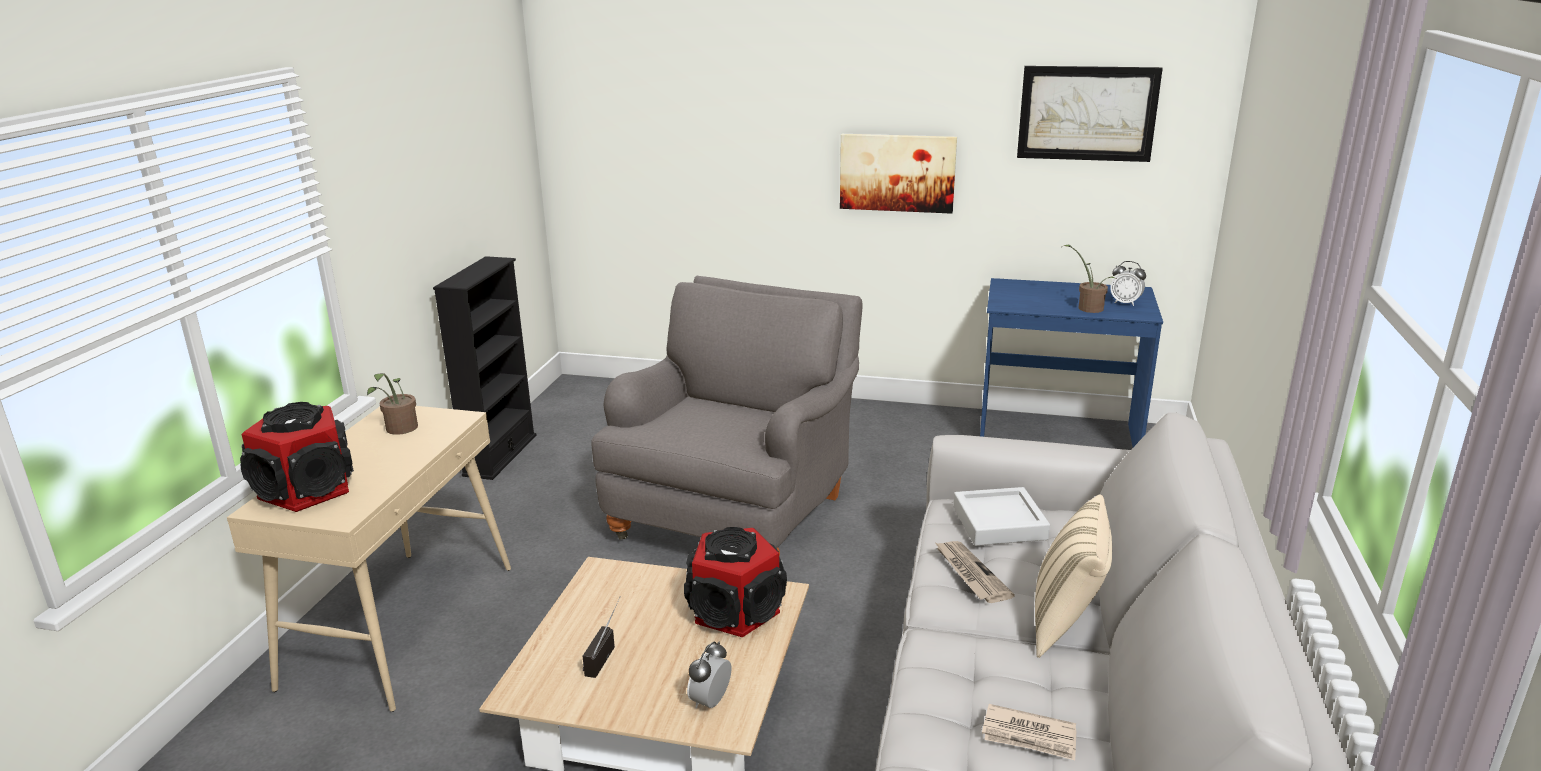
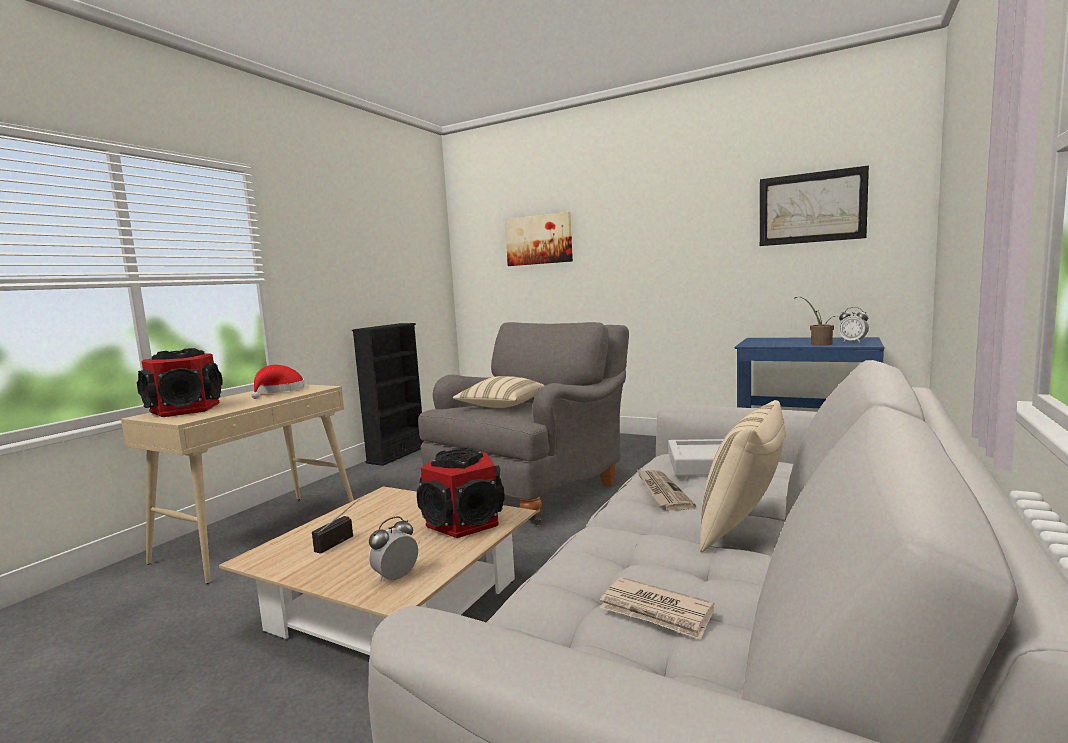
camera: 15 degrees right, 15 degrees down
(399, 430) = (279, 391): potted plant -> red hat
(709, 423) = (501, 406): none -> beige pillow
(897, 172) = (673, 266): picture -> picture (539, 240)

